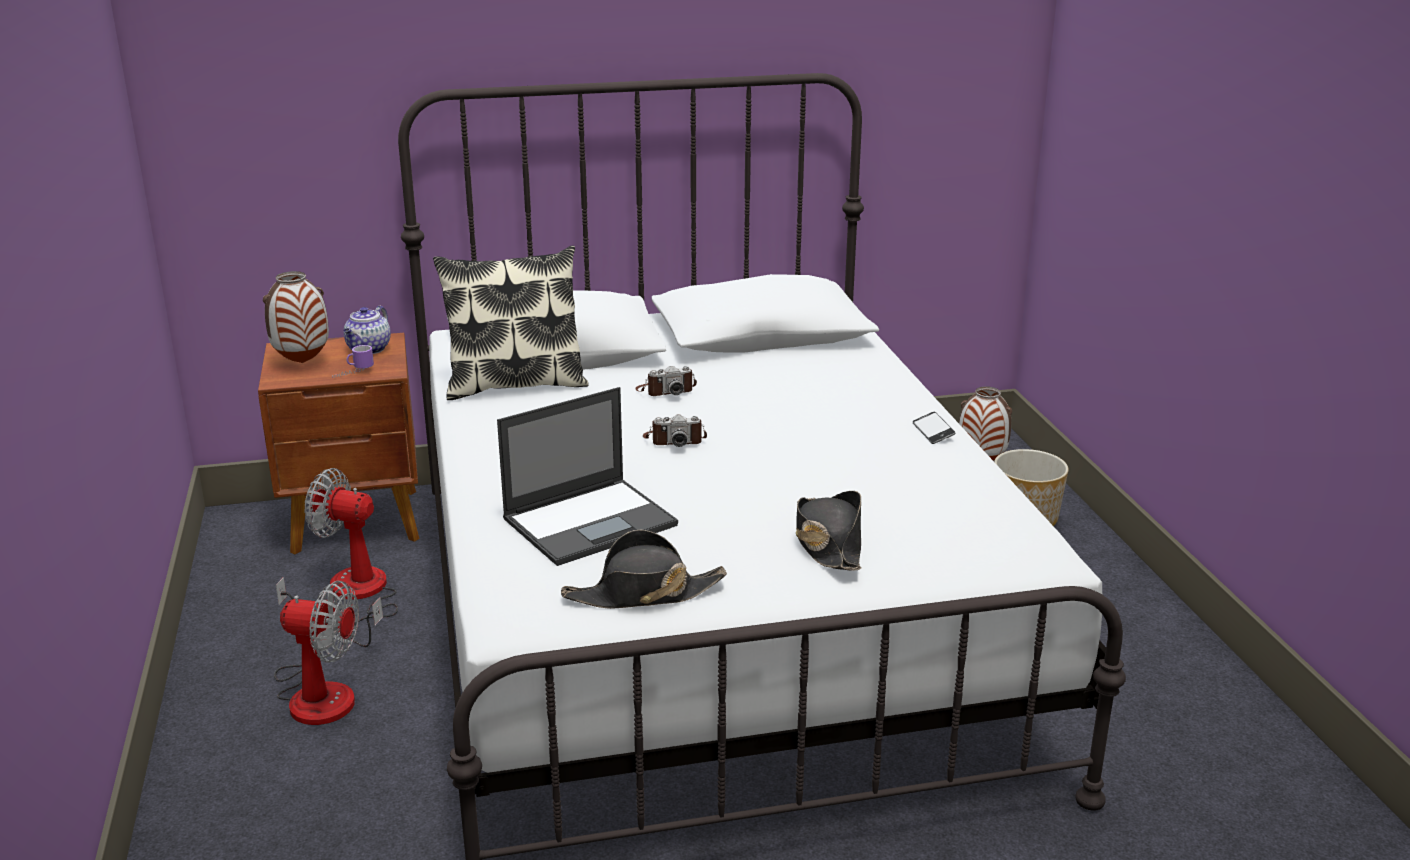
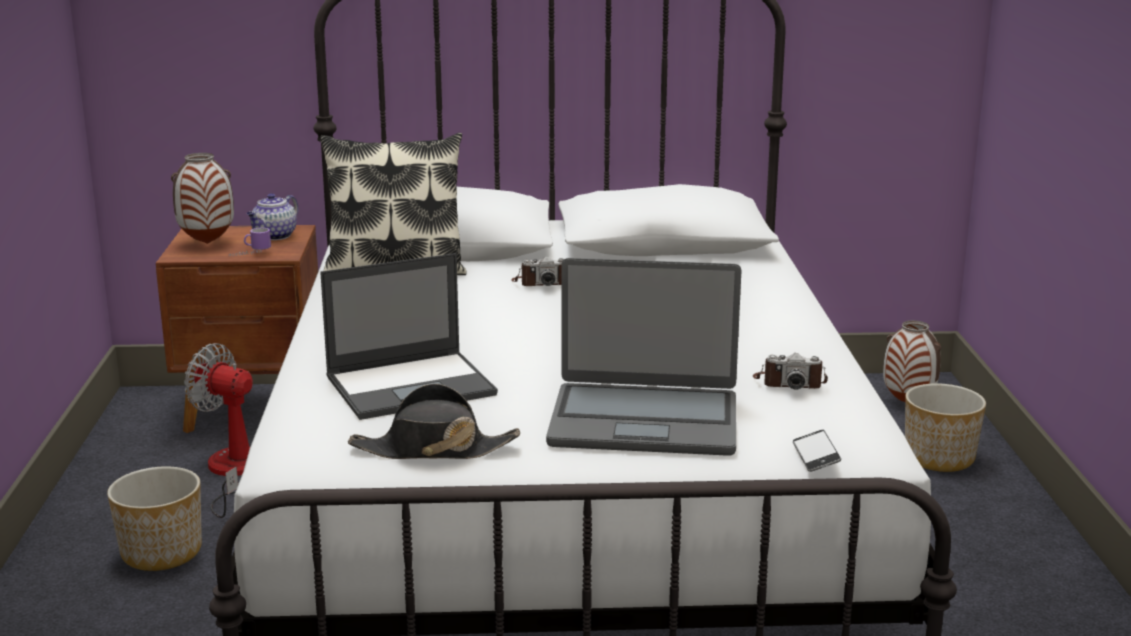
camera: 10 degrees right, 5 degrees down
(317, 691) = (161, 552): fan -> planter
(674, 440) = (530, 324): camera -> camera (789, 383)
(828, 543) = (644, 421): black hat -> laptop
(933, 432) = (802, 334): phone -> phone (816, 456)

